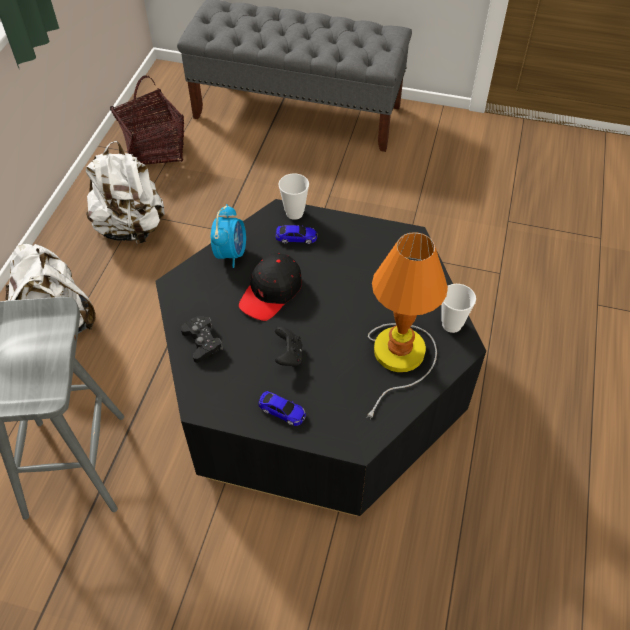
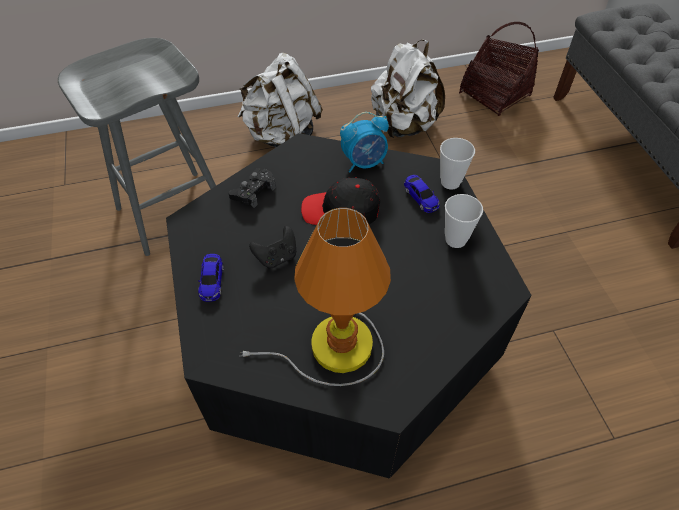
camera: 60 degrees right, 0 degrees up
(451, 324) = (411, 380): cup -> cup (455, 239)

